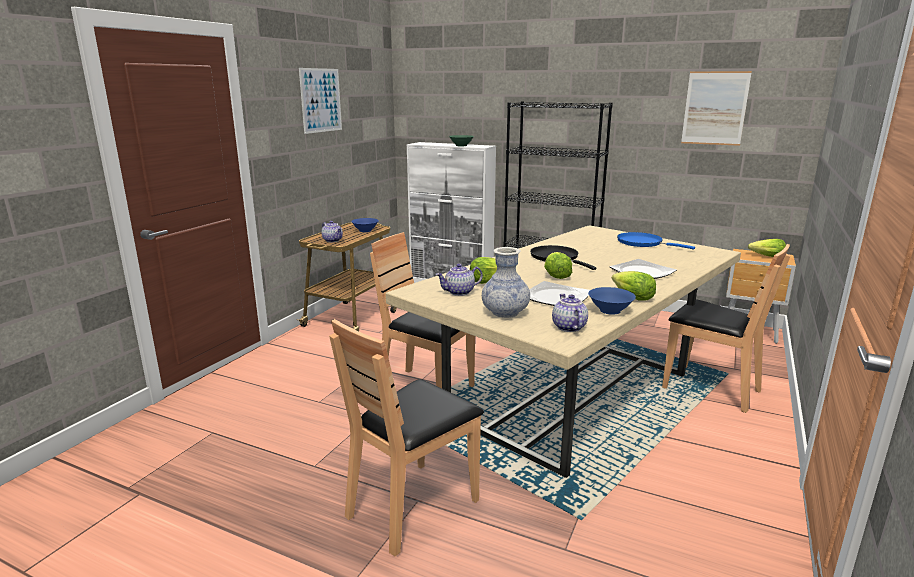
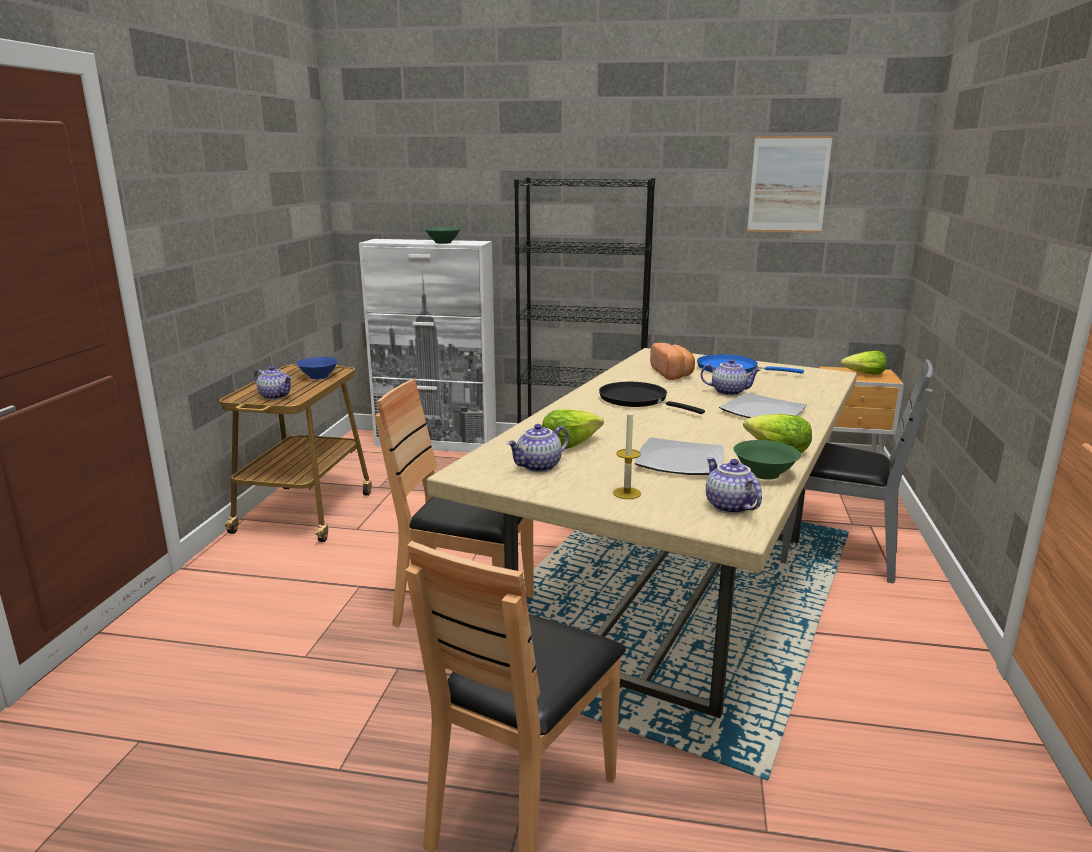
camera: 15 degrees left, 0 degrees up
(321, 100) = (233, 179): picture -> none
(505, 313) = (627, 493): vase -> candle
(556, 275) = (655, 426): lettuce -> none
(595, 243) = (673, 374): none -> bread
(610, 310) = (764, 473): blue bowl -> green bowl
(628, 258) = (729, 392): none -> teapot
(710, 388) = (837, 555): brown chair -> grey chair

